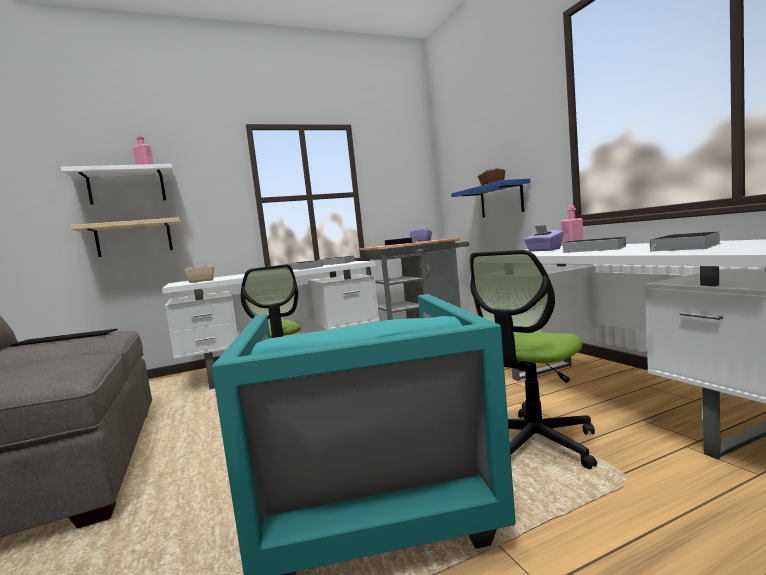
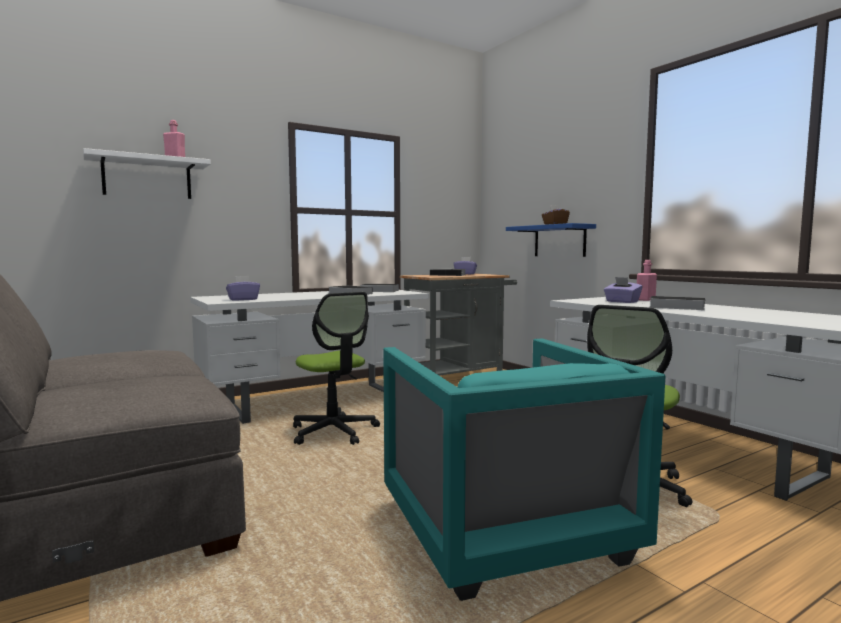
camera: 10 degrees left, 0 degrees up
(64, 338) = (117, 355): keyboard -> none
(134, 238) = (149, 240): beige shelf -> none
(201, 281) = (243, 299): beige tissue box -> purple tissue box
(686, 247) = (767, 315): book -> none

